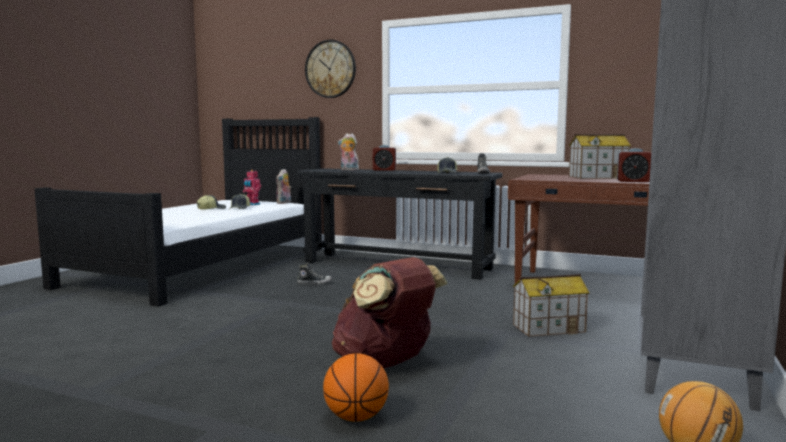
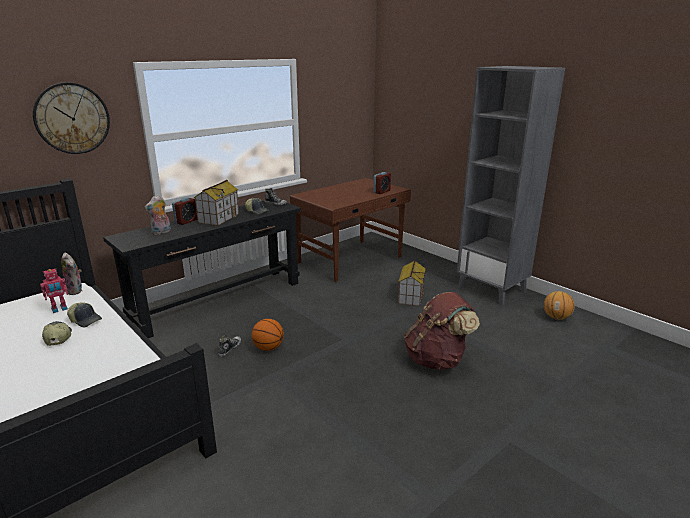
camera: 65 degrees left, 15 degrees up
(356, 417) = (506, 386): basketball -> basketball (268, 348)
(598, 177) = (345, 190): toy house -> toy house (219, 218)

